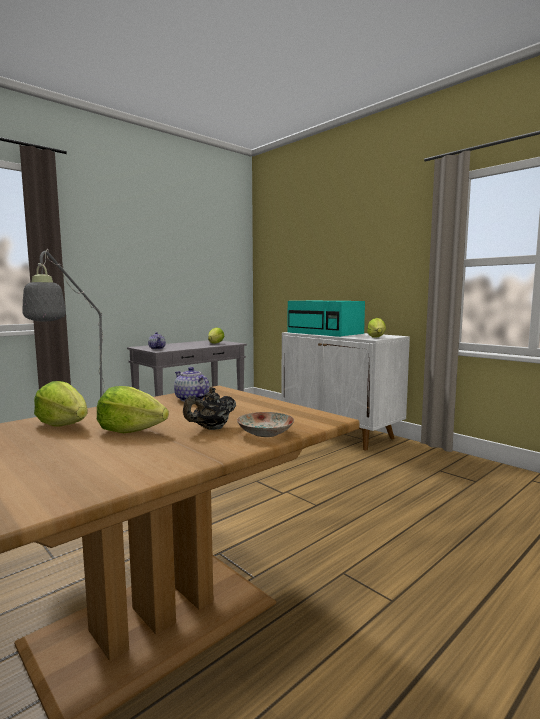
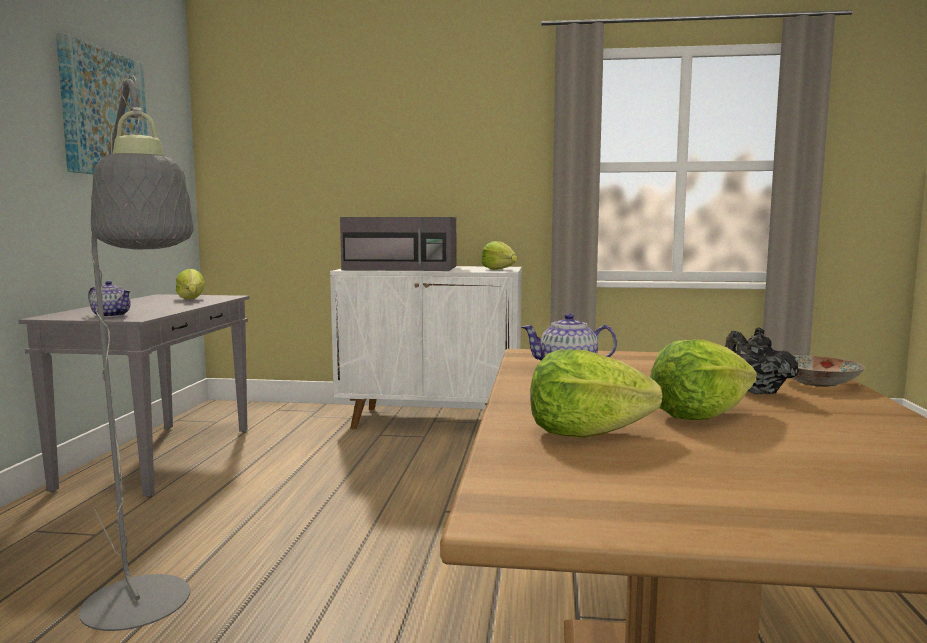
camera: 40 degrees left, 0 degrees up
(187, 250) = (104, 113): none -> picture
(211, 428) = (755, 391): black teapot -> black teapot turned 150 degrees clockwise
(325, 333) = (402, 268): turquoise microwave -> grey microwave

